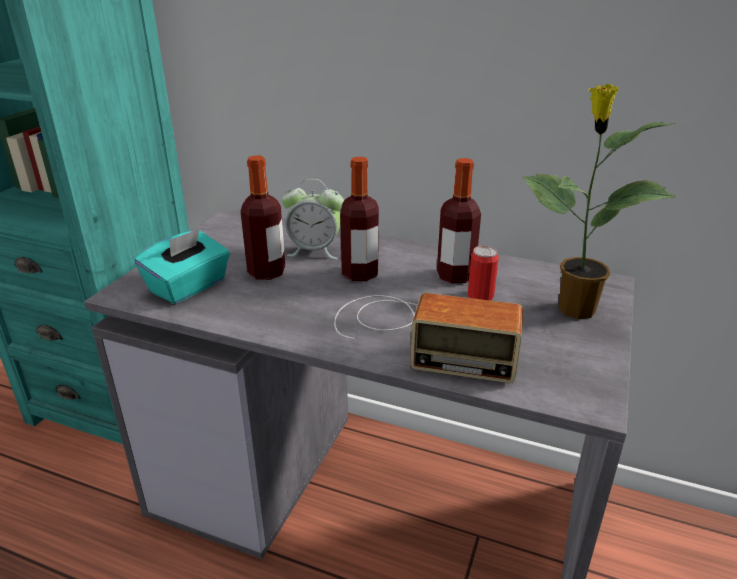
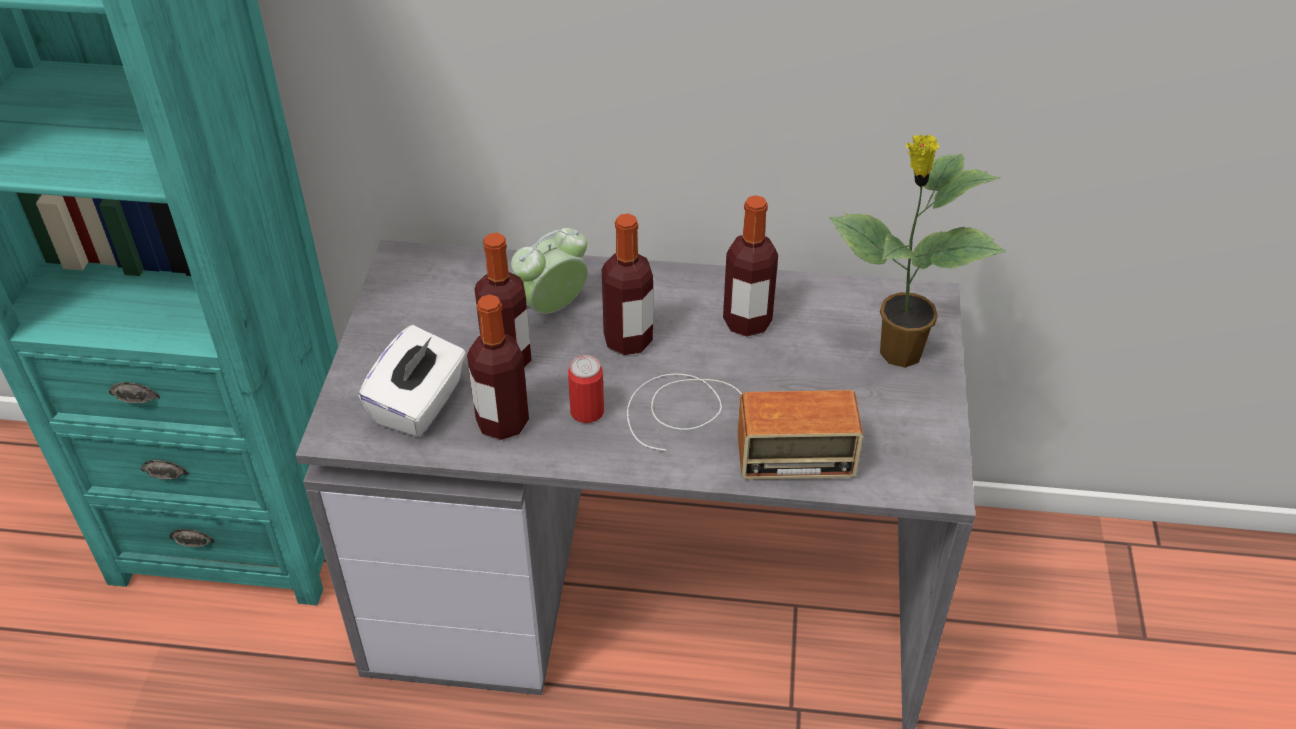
camera: 15 degrees left, 15 degrees up
(189, 287) = (419, 404): turquoise tissue box -> white tissue box
(240, 305) = (502, 422): none -> bottle
(314, 251) = (551, 308): alarm clock -> alarm clock turned 150 degrees clockwise
(480, 296) = (786, 351): can -> can (587, 411)

